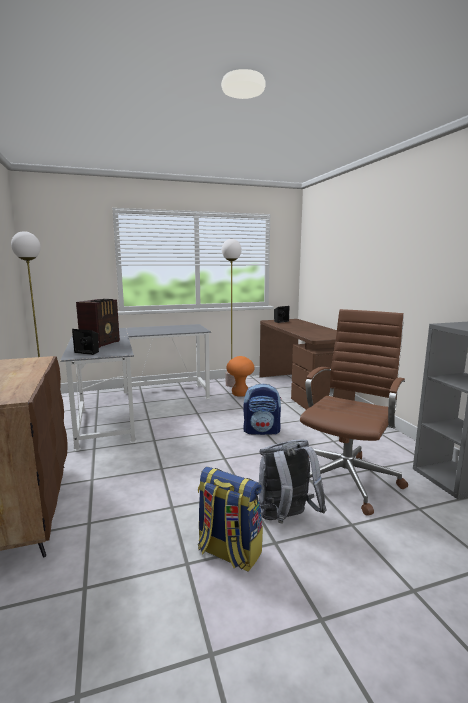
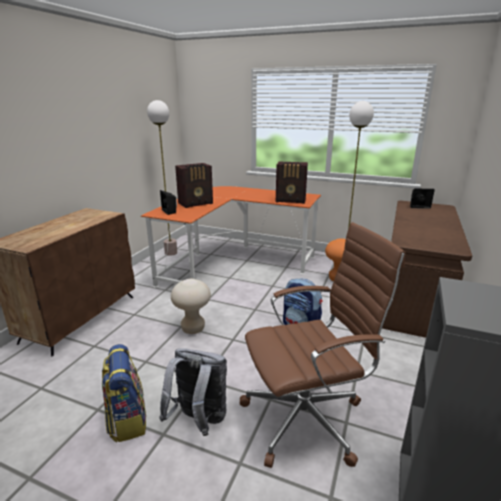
camera: 40 degrees right, 10 degrees up
(133, 407) = (233, 263): grey desk -> orange desk
(176, 465) = (193, 328): none -> beige stool
(186, 330) = (291, 200): none -> radio

